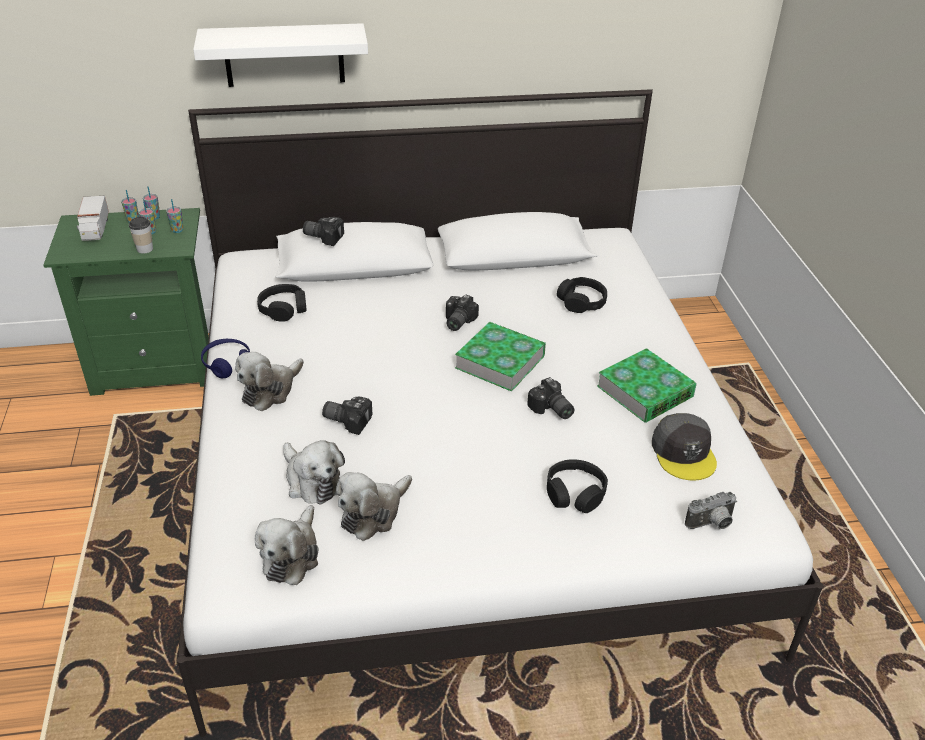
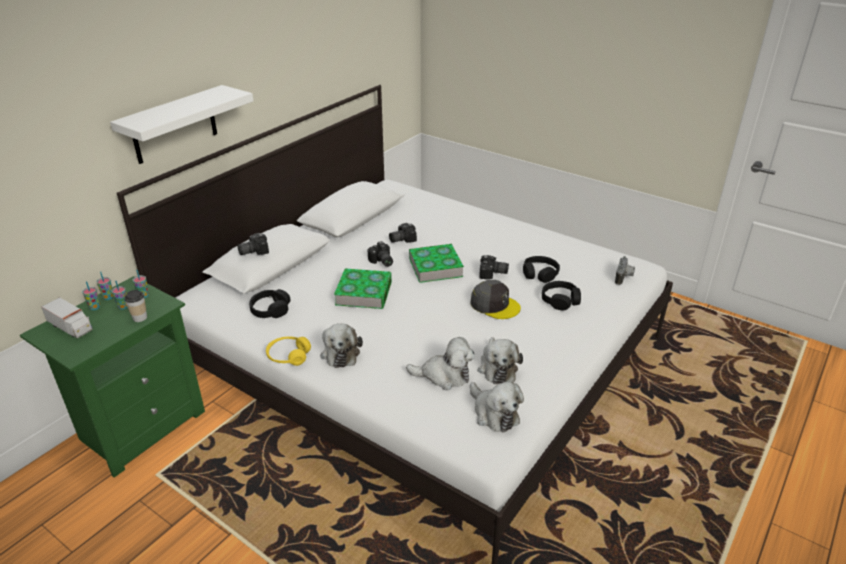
camera: 45 degrees left, 5 degrees down
(227, 364) = (288, 356): blue headphones -> yellow headphones
(348, 419) = (410, 337): camera -> camera (401, 239)
(581, 301) = (425, 221): black headphones -> black headphones (540, 274)
(645, 391) = (516, 243): book -> book (364, 293)
(683, 452) = (571, 258): grey cap -> grey cap (495, 305)

